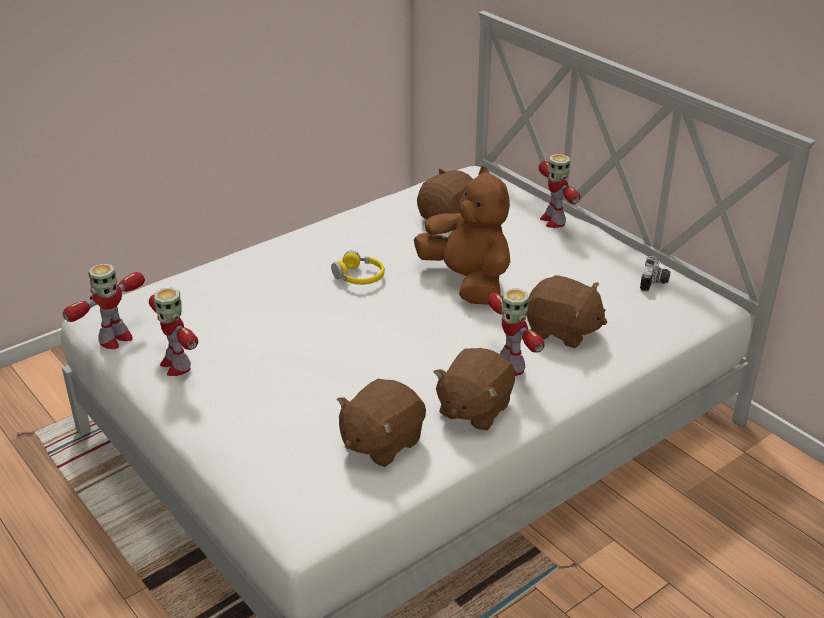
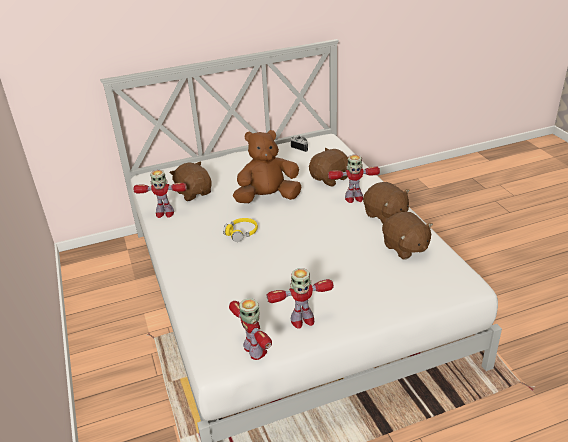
camera: 70 degrees left, 0 degrees up
(553, 220) = (224, 161): toy robot -> toy robot (164, 213)

